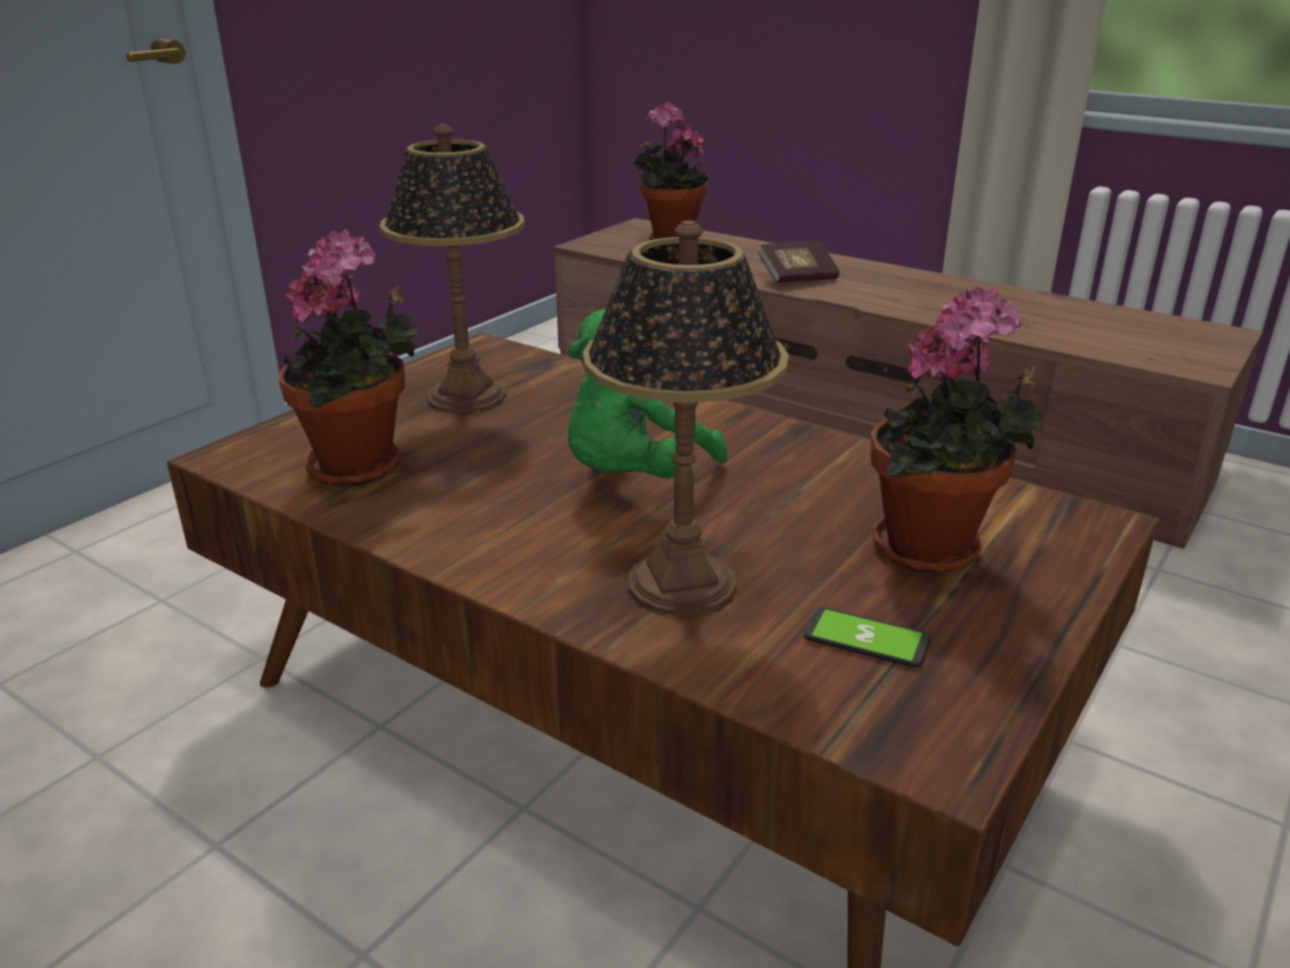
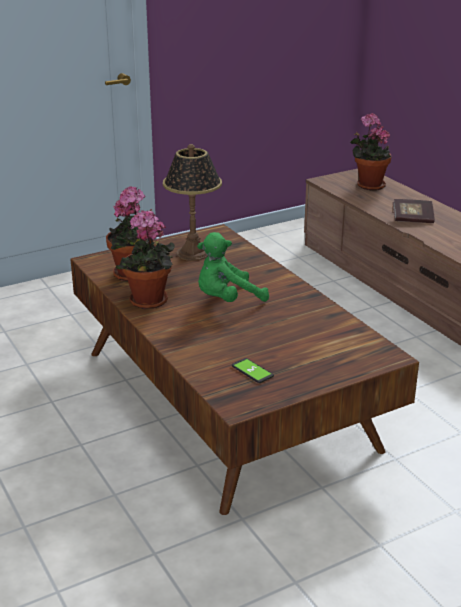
camera: 25 degrees right, 0 degrees up
(680, 583) = (208, 339): table lamp -> none
(934, 553) = (310, 351): potted plant -> potted plant (149, 303)

